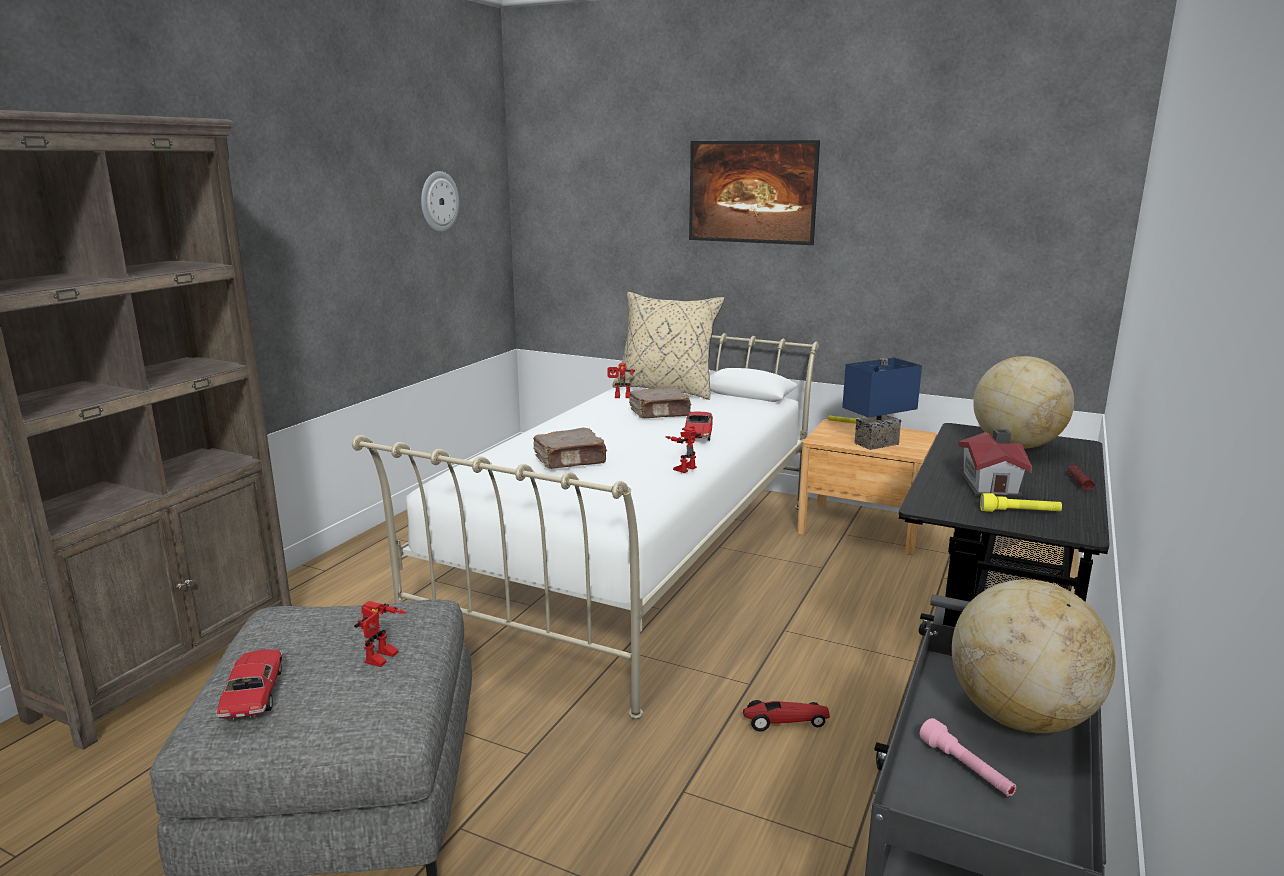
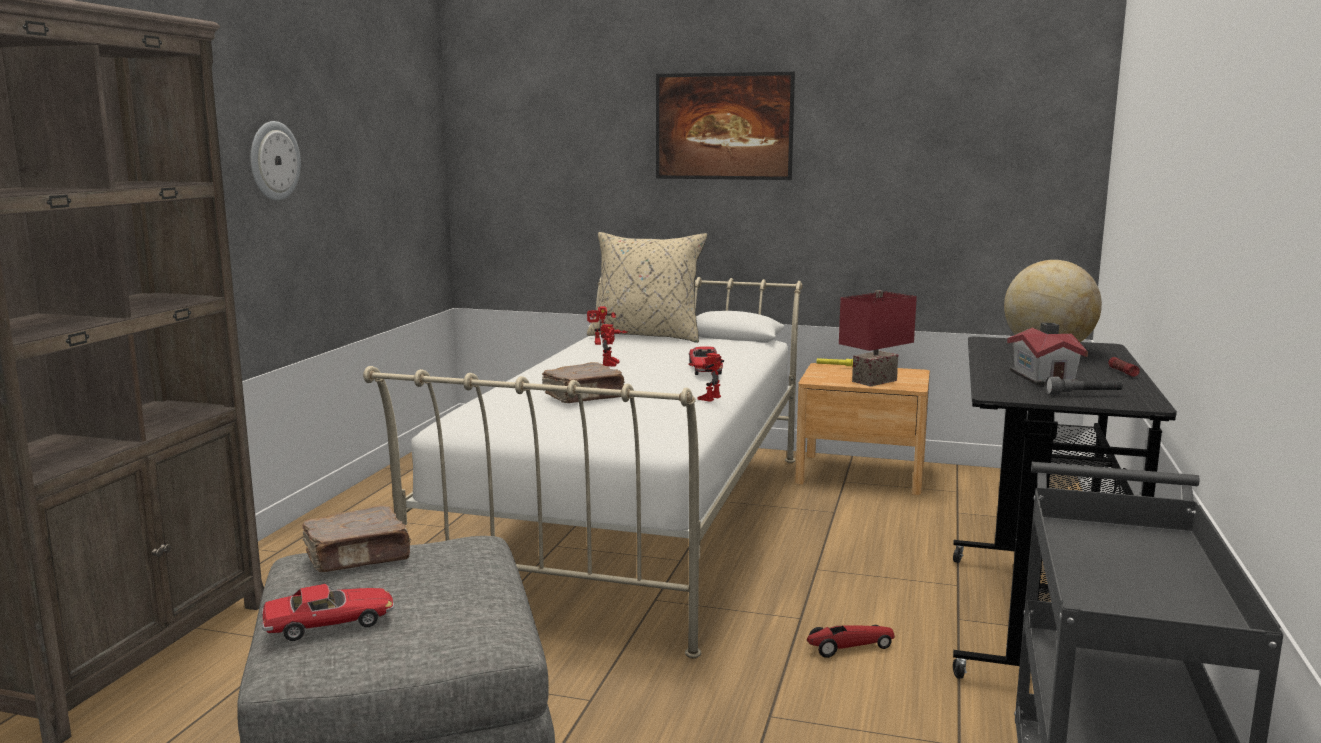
camera: 10 degrees left, 5 degrees down
(254, 693) = (330, 624): toy car -> toy car turned 90 degrees clockwise
(383, 659) = (458, 585): toy robot -> toy robot (613, 364)
(438, 201) = (380, 137): wall clock -> wall clock (273, 161)
(660, 414) = (654, 355): brown book -> brown book (359, 557)
(875, 443) = (873, 380): blue table lamp -> red table lamp
(966, 769) = (1117, 592): pink flashlight -> none
(1019, 513) = (1084, 394): yellow flashlight -> grey flashlight
(1020, 717) = (1143, 555): globe -> none

